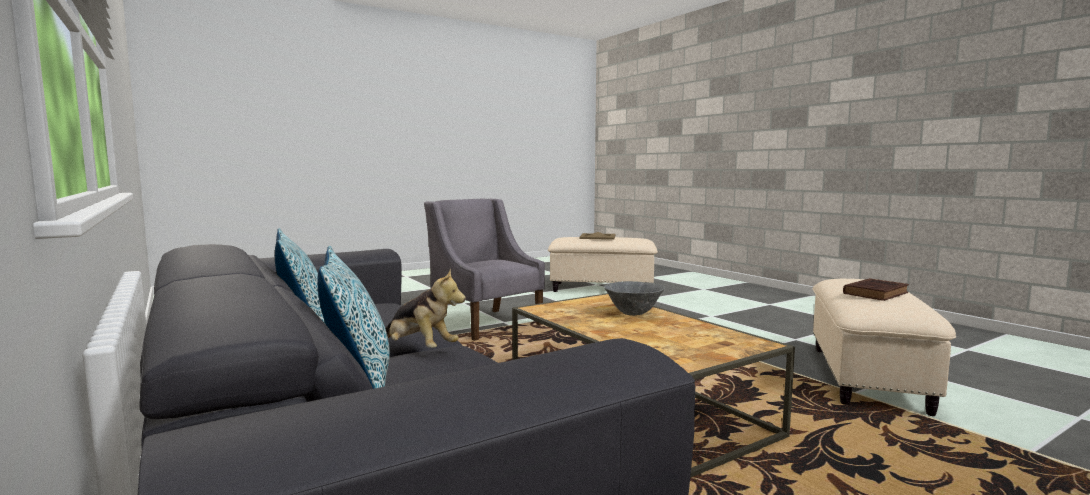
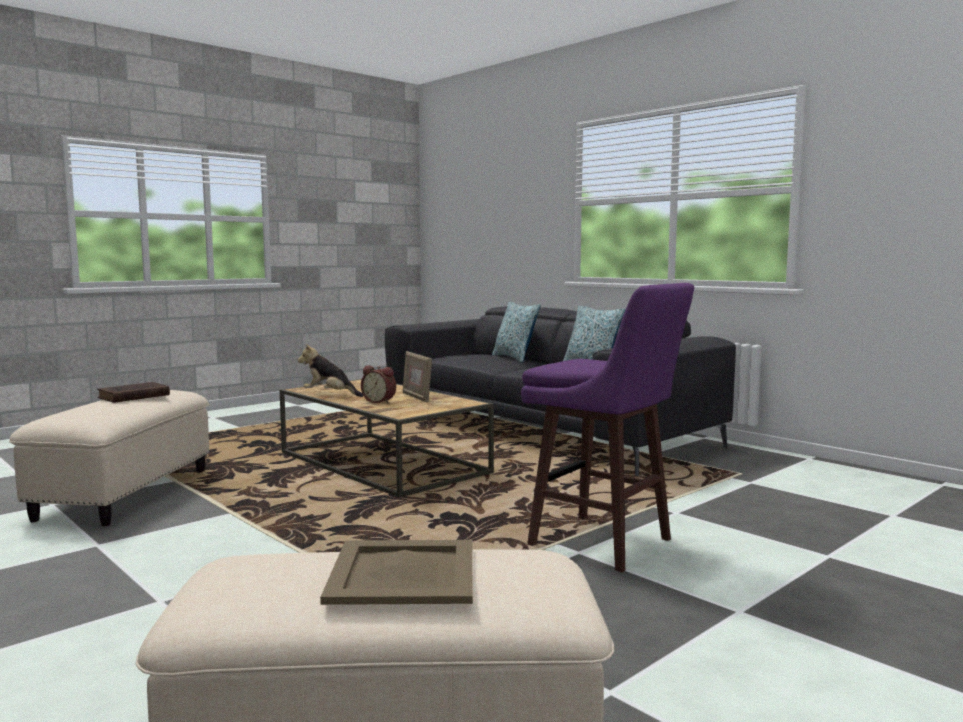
camera: 170 degrees right, 0 degrees up
(419, 349) = (509, 366): plush toy -> plush toy (330, 395)
(485, 324) = (603, 544): grey armchair -> purple stool
(592, 319) = (417, 397): none -> picture frame
(633, 314) = (380, 401): grey bowl -> alarm clock

